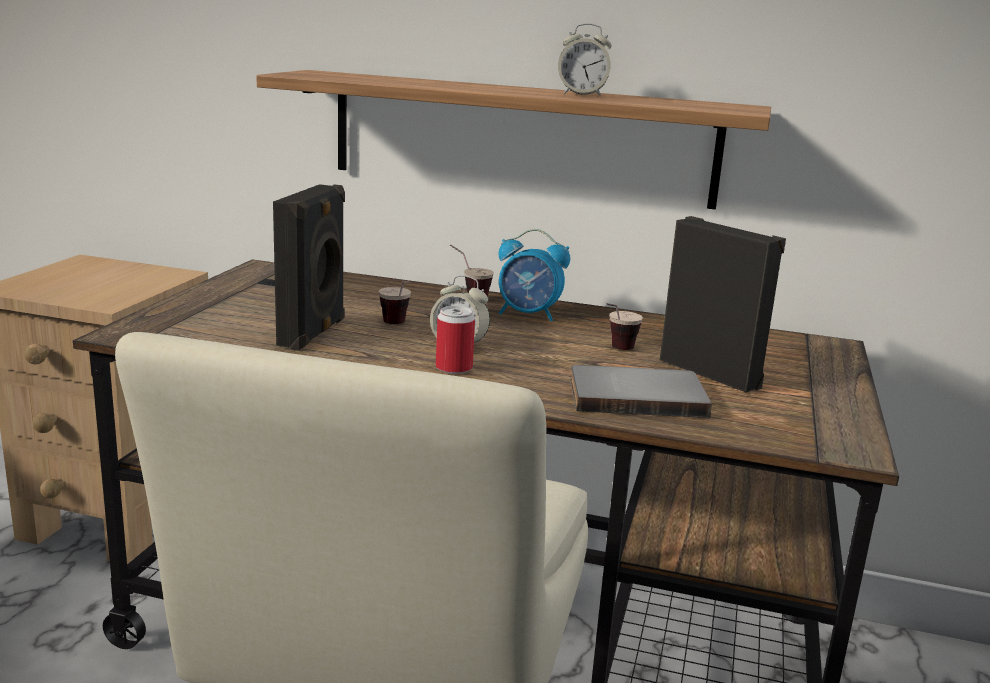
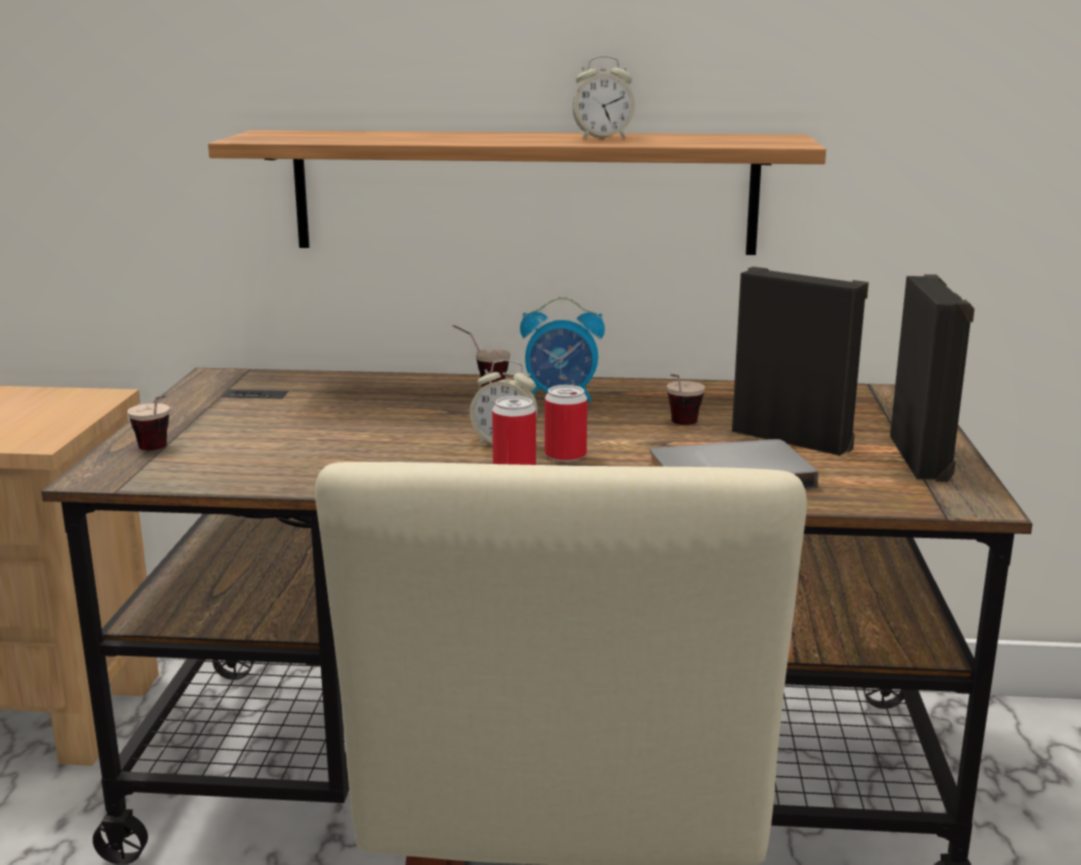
camera: 10 degrees left, 0 degrees up
(314, 333) = (330, 447): black speaker -> black speaker (922, 458)
(398, 325) = (422, 427): cup -> cup (158, 451)
(503, 363) = (565, 455): none -> can

